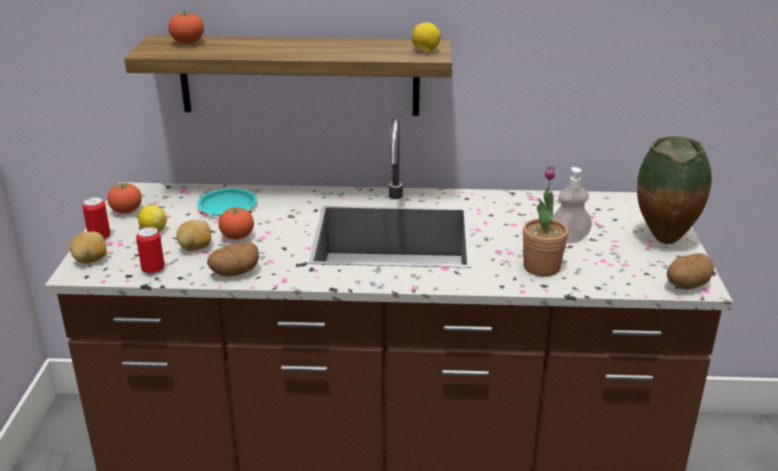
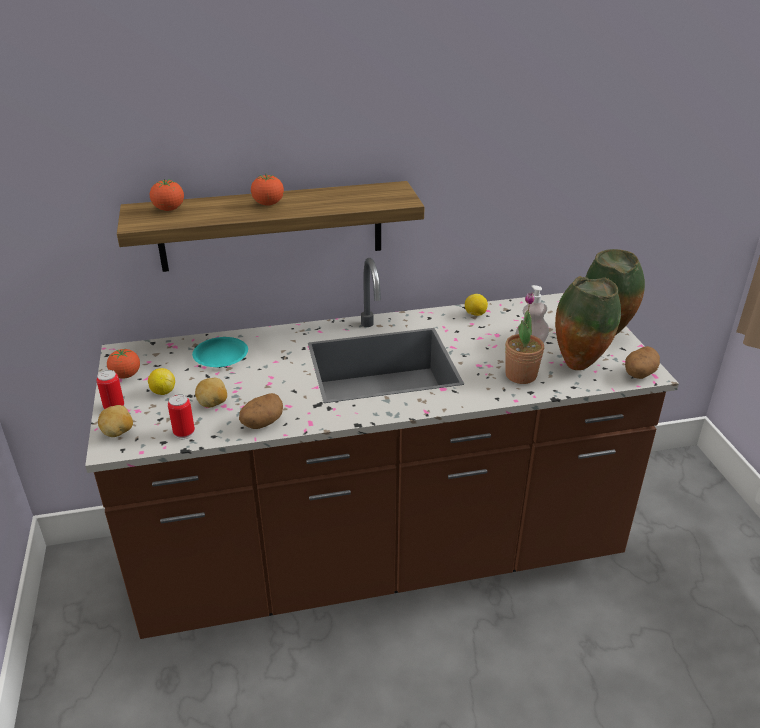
camera: 15 degrees left, 5 degrees up
(237, 237) = (246, 386): tomato -> tomato (268, 204)
(425, 51) = (394, 196): lemon -> lemon (475, 314)
(615, 266) = (578, 365): none -> vase

